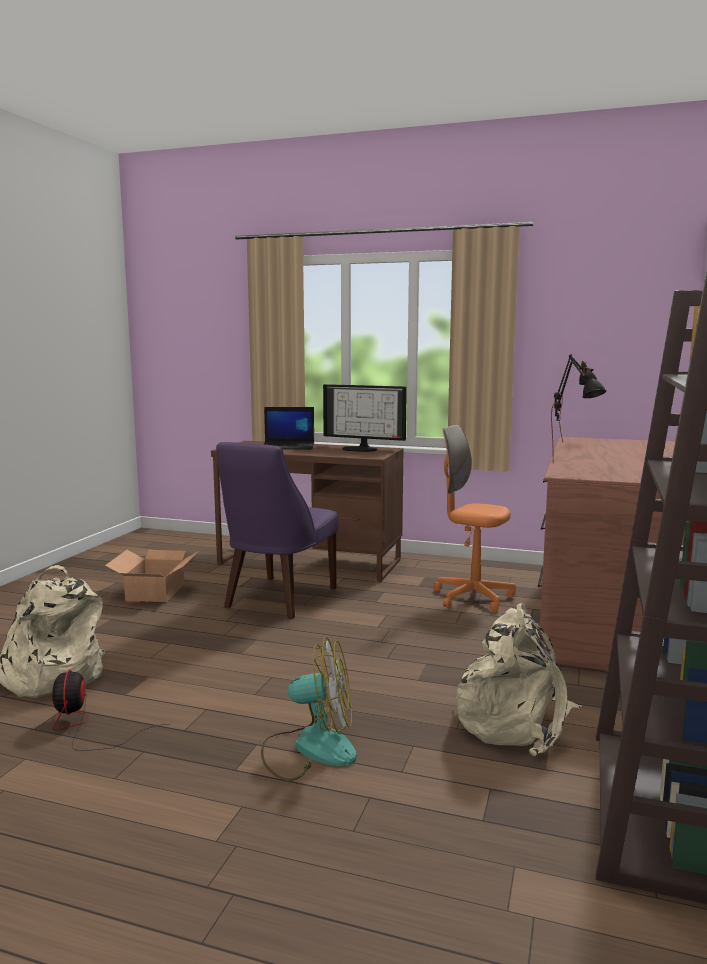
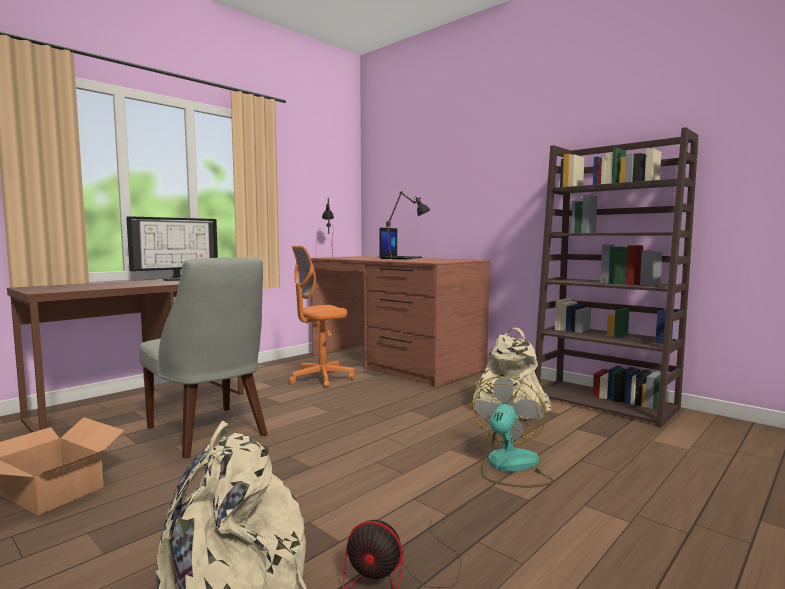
camera: 65 degrees left, 5 degrees down
(277, 599) = (209, 433): purple chair -> grey chair
(289, 446) = (103, 284): laptop -> laptop (400, 258)

